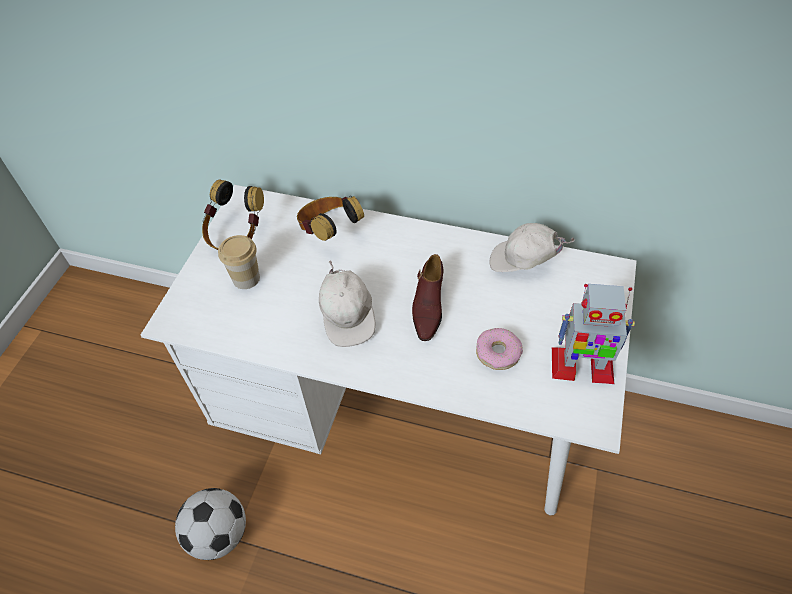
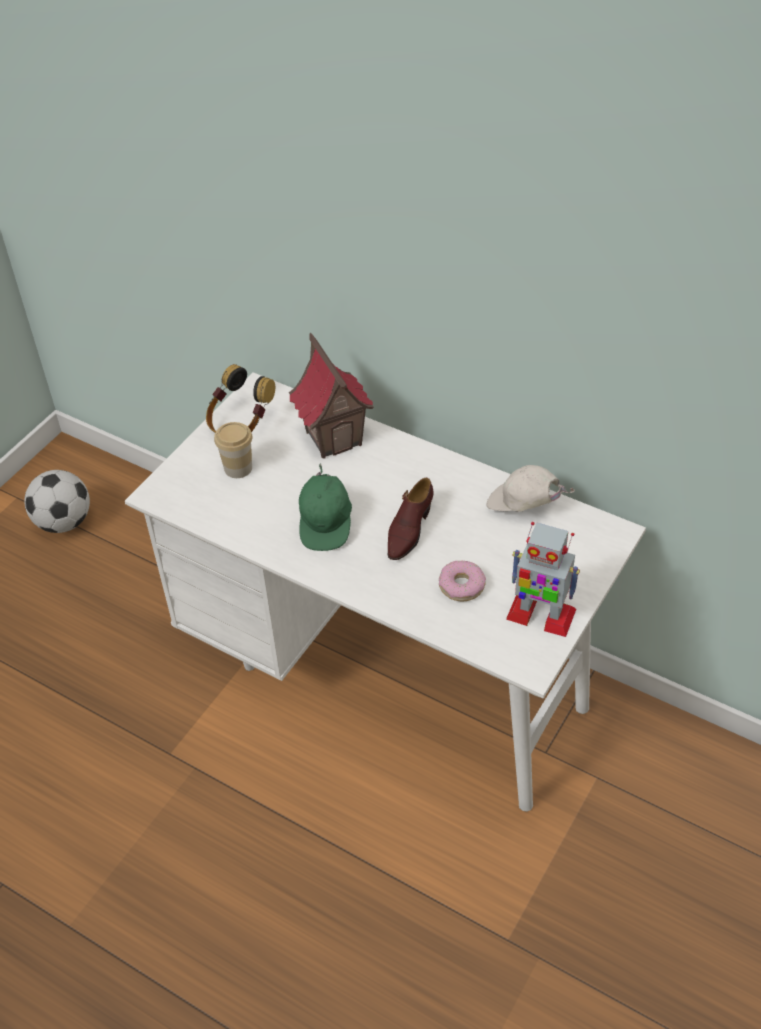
camera: 15 degrees right, 5 degrees down
(219, 534) = (156, 745): football -> football (64, 522)
(329, 231) = (334, 438): headphones -> toy house
(348, 317) = (326, 523): white cap -> green cap

